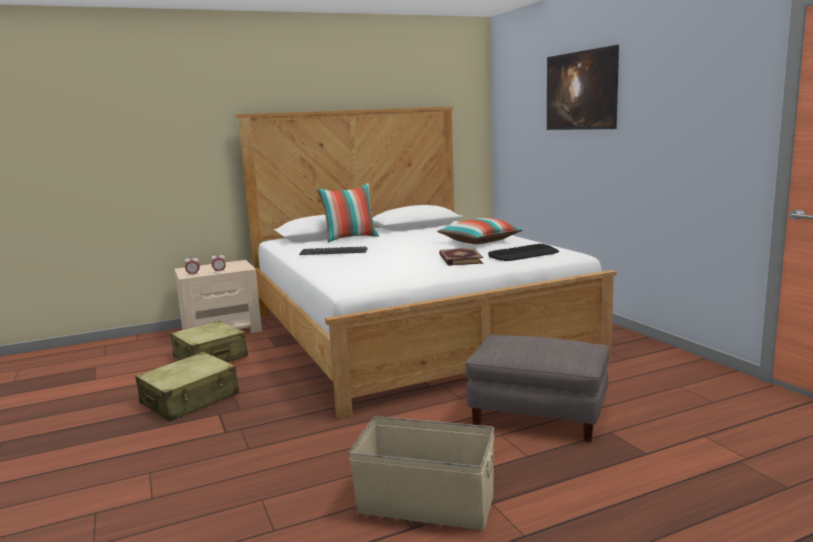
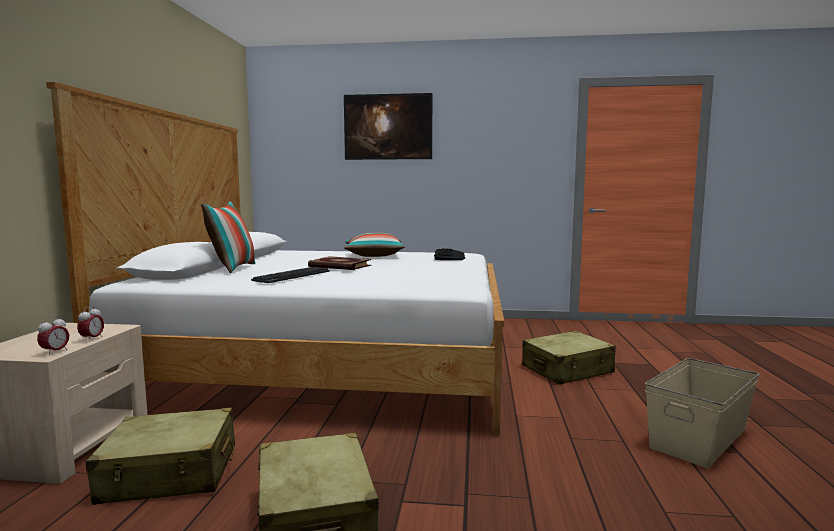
camera: 60 degrees left, 5 degrees down
(459, 259) = (428, 264): book -> book (339, 266)
(539, 414) = (567, 370): grey ottoman -> beige suitcase

